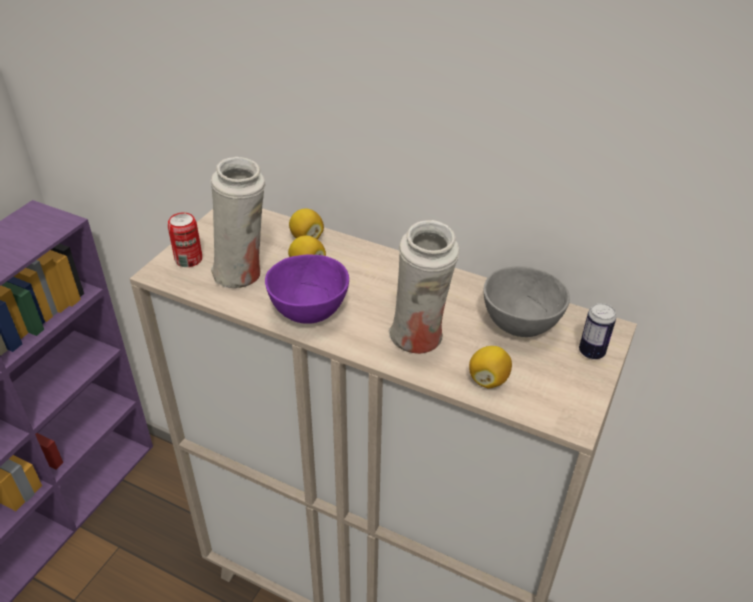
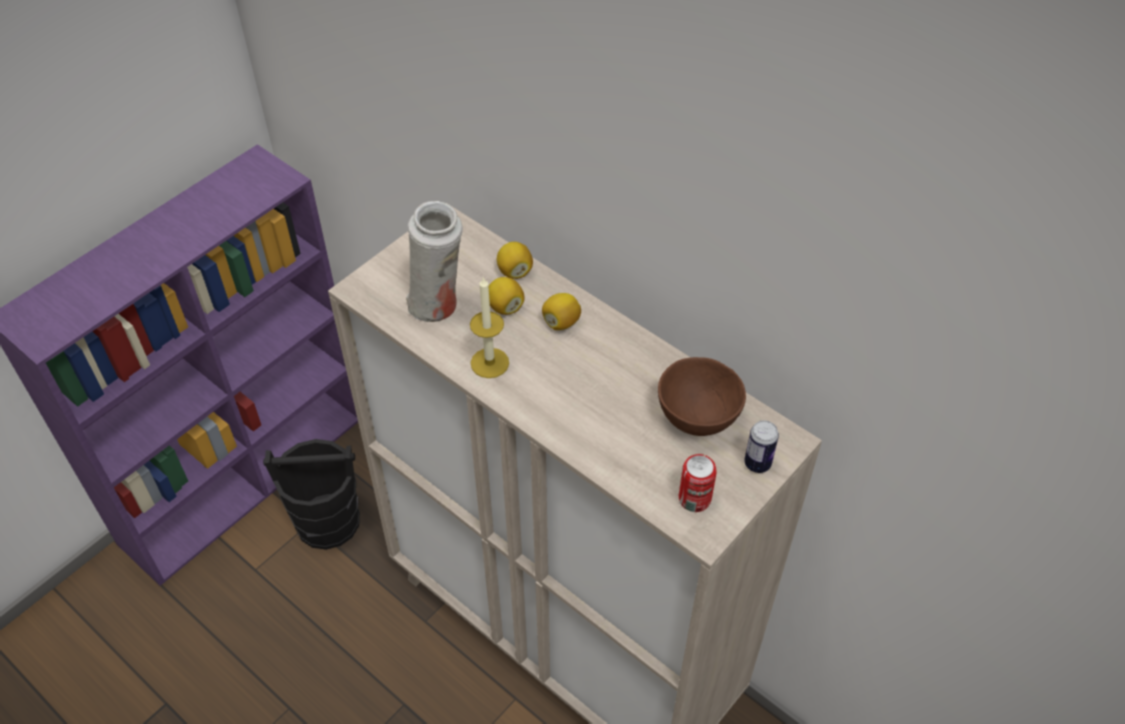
camera: 15 degrees right, 10 degrees up
(135, 541) = (327, 521): none -> black bucket
(188, 259) = (389, 278): can -> can (694, 499)
(308, 312) = (489, 363): purple bowl -> candle
(419, 340) = (589, 416): white vase -> none
(488, 379) = (640, 472): lemon -> lemon (561, 322)
(519, 324) = (696, 417): grey bowl -> brown bowl

